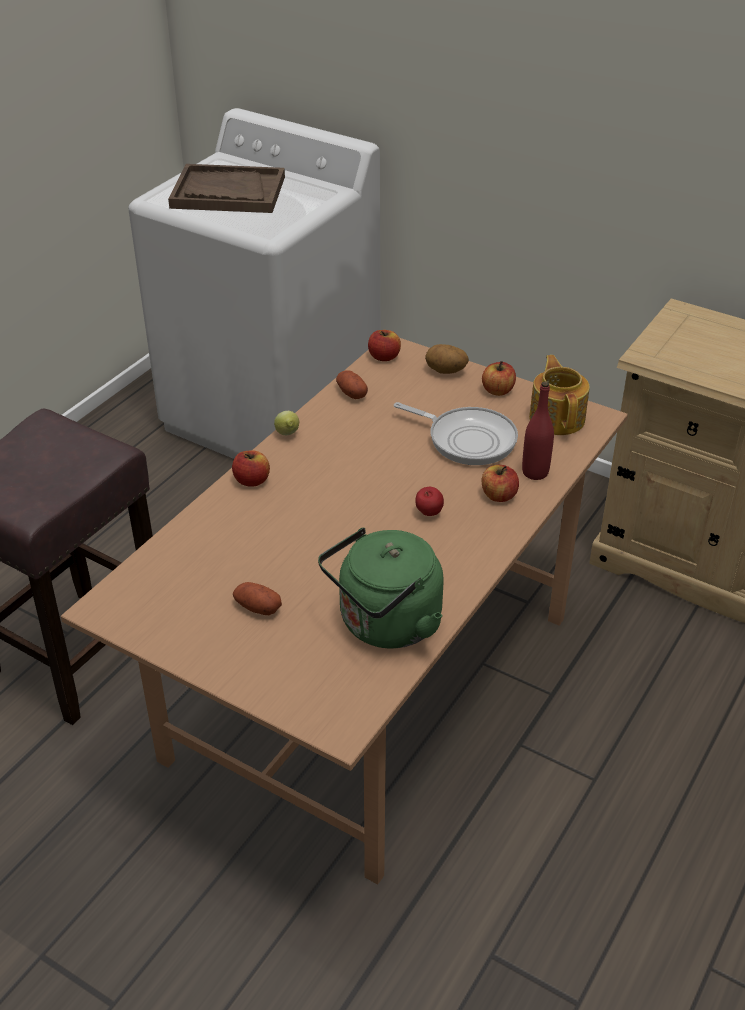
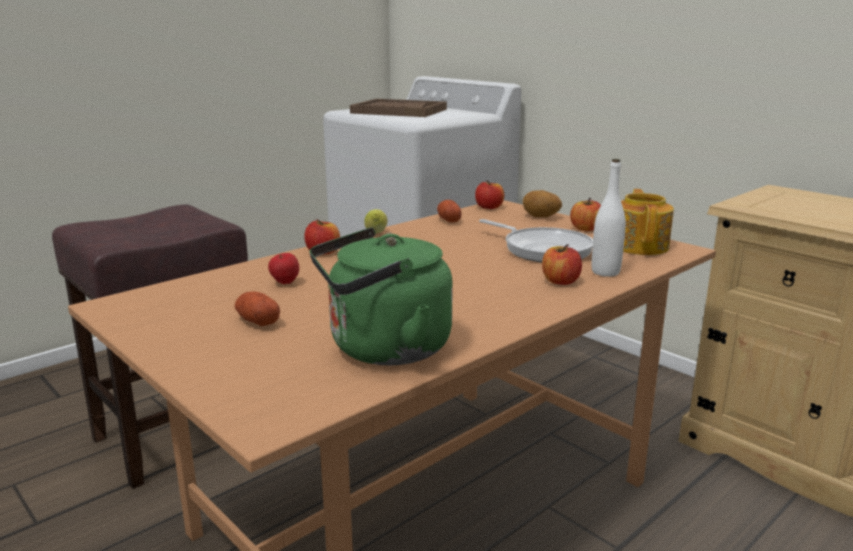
camera: 15 degrees right, 20 degrees down
(428, 513) = (479, 284): apple -> apple (285, 283)
(535, 472) = (605, 272): red bottle -> white bottle

